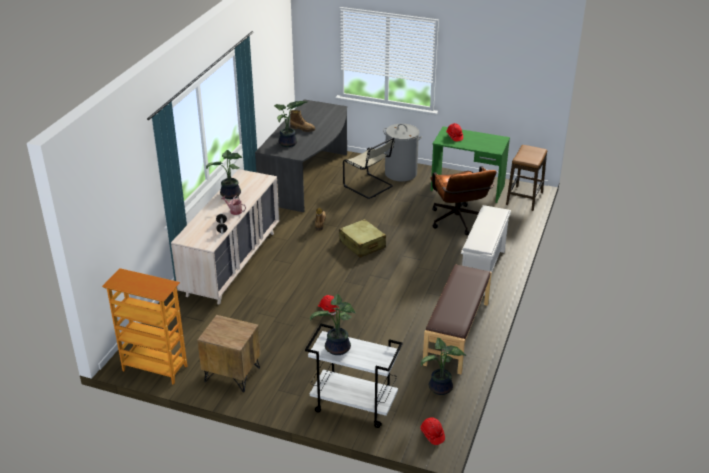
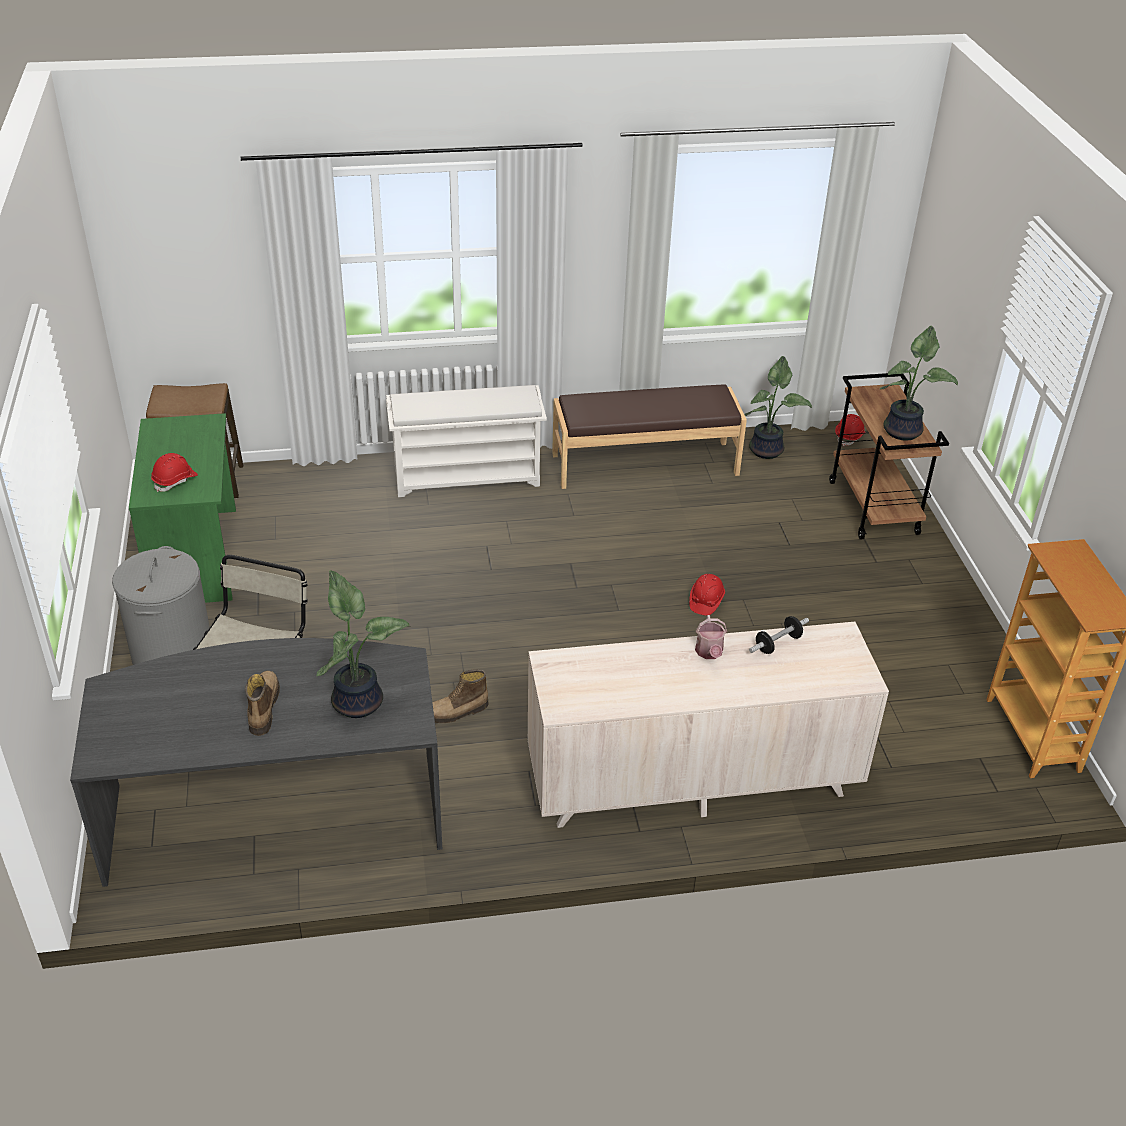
camera: 120 degrees left, 5 degrees up
(230, 195) = (660, 686): potted plant -> none
(232, 375) = (948, 641): brown nightstand -> none
(353, 406) = (874, 508): white cart -> brown cart
(362, 244) = (492, 627): beige suitcase -> none
(458, 223) = (337, 535): brown office chair -> none

